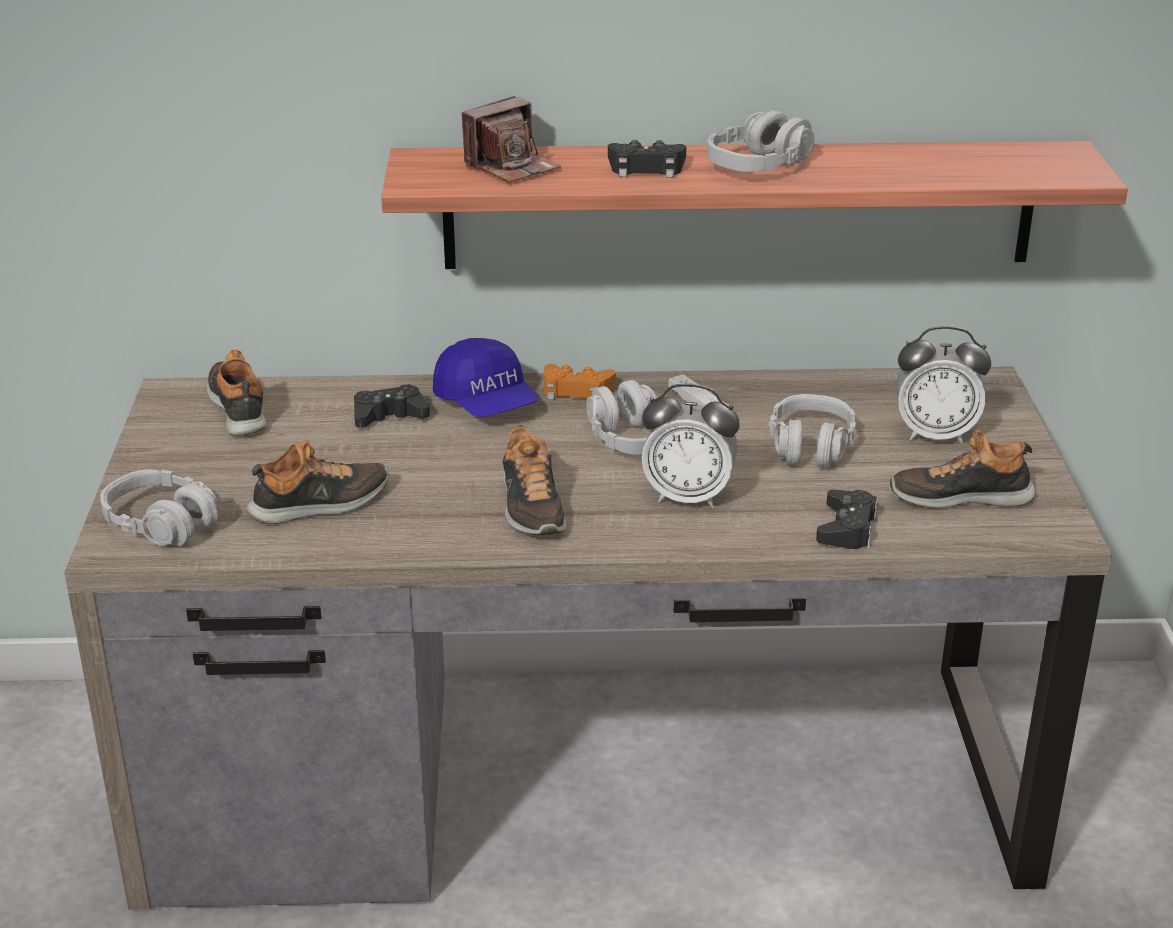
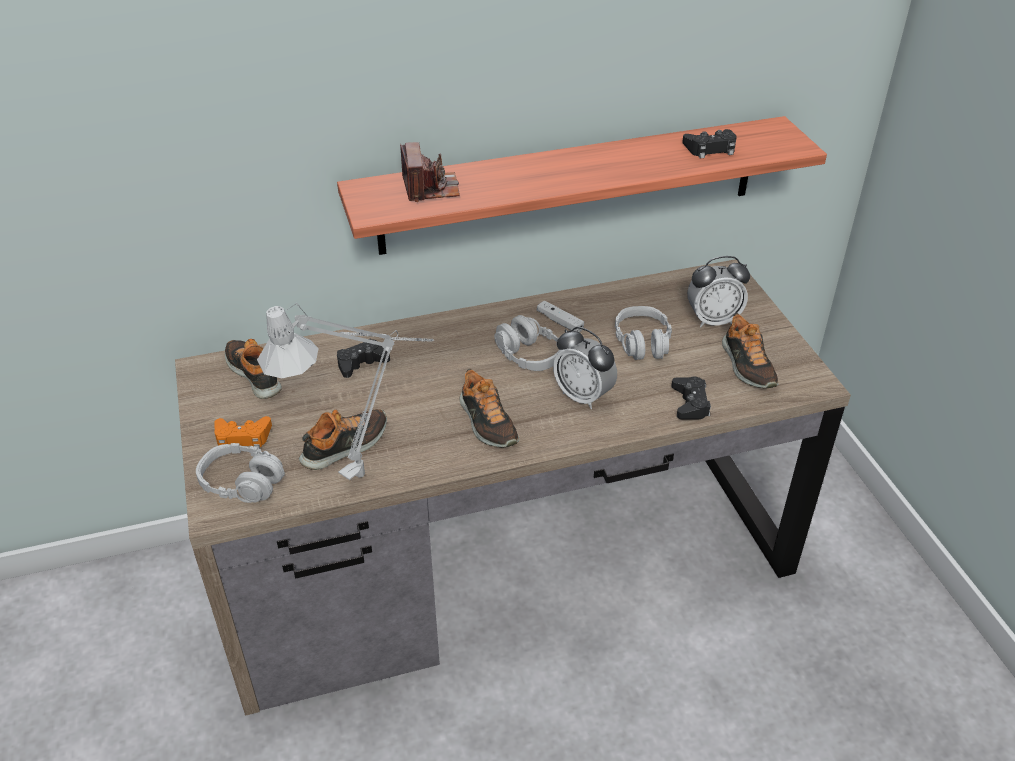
camera: 15 degrees left, 10 degrees up
(339, 536) = (370, 470): none -> grey table lamp
(487, 404) = (423, 342): blue cap -> none
(512, 167) = (430, 188): camera -> camera turned 45 degrees counterclockwise
(576, 390) = (477, 322): orange game controller -> orange game controller (242, 437)
(646, 168) = (521, 177): black game controller -> black game controller (710, 149)
(688, 497) = (583, 396): alarm clock -> alarm clock turned 45 degrees clockwise
(759, 165) = (593, 165): grey headphones -> none
(960, 496) = (747, 366): shoe -> shoe turned 90 degrees counterclockwise

